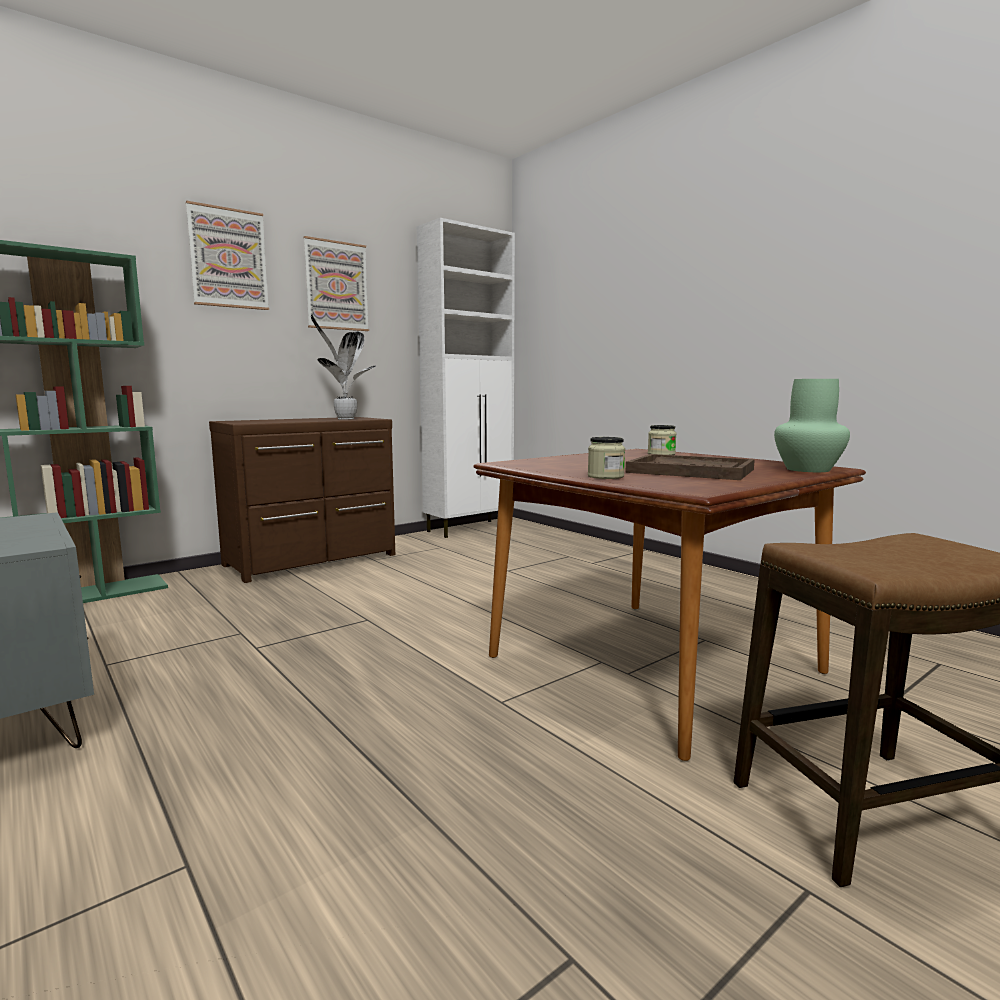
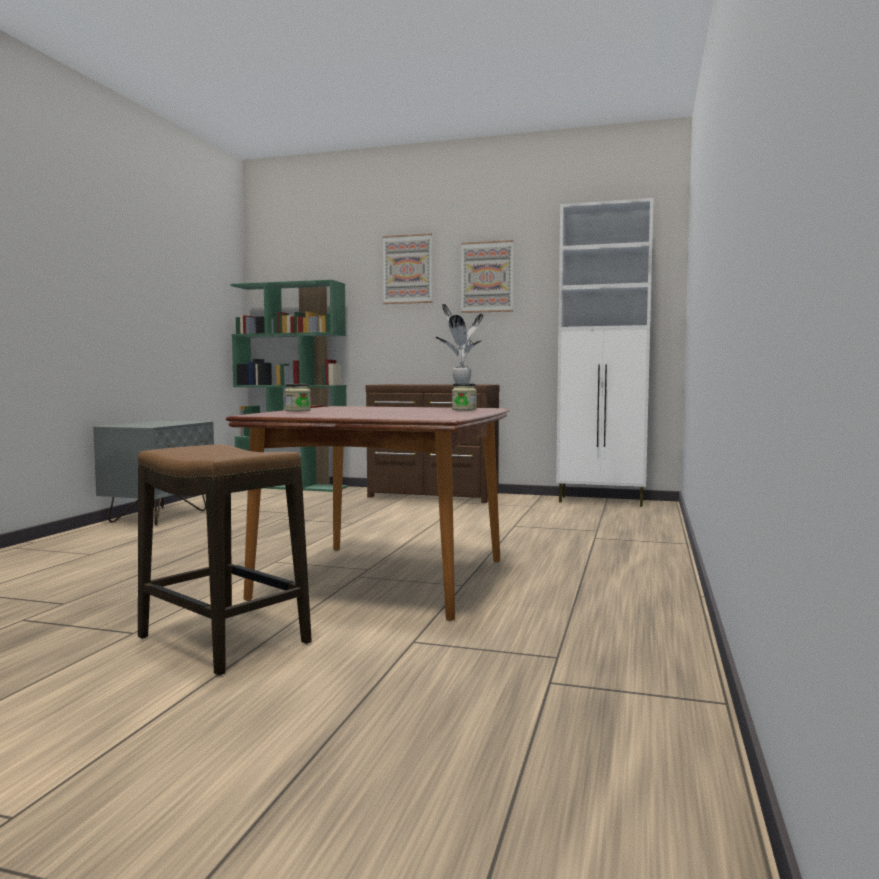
camera: 55 degrees right, 5 degrees down
(691, 471) = (357, 412): brown tray -> none
(807, 470) = (415, 416): green vase -> none

